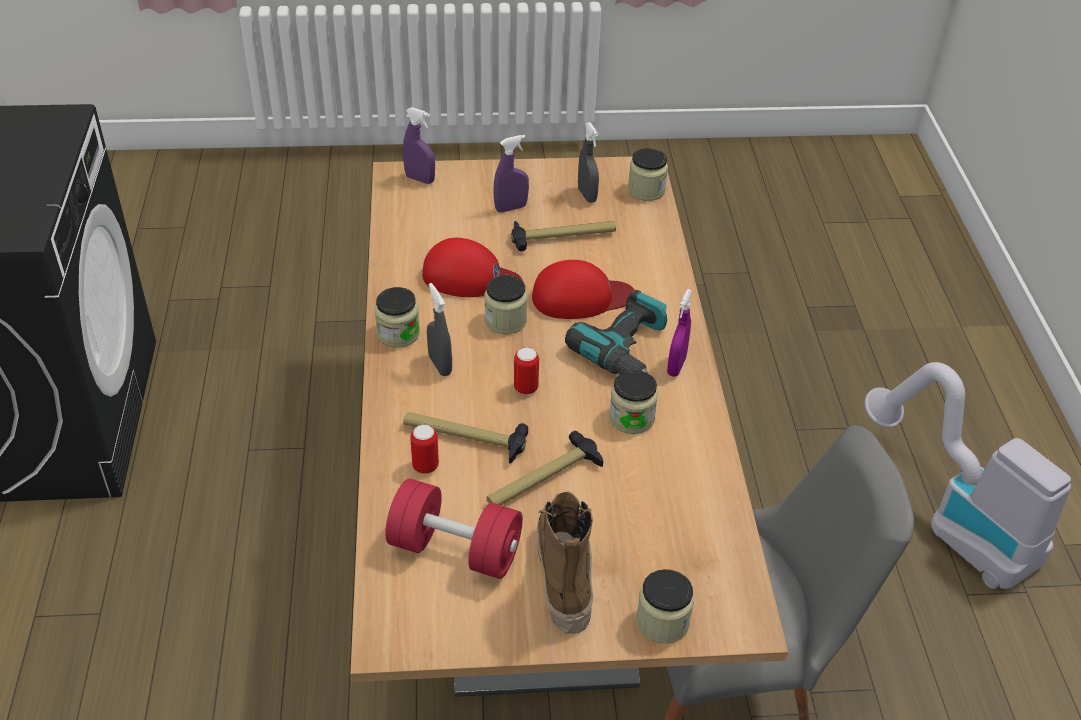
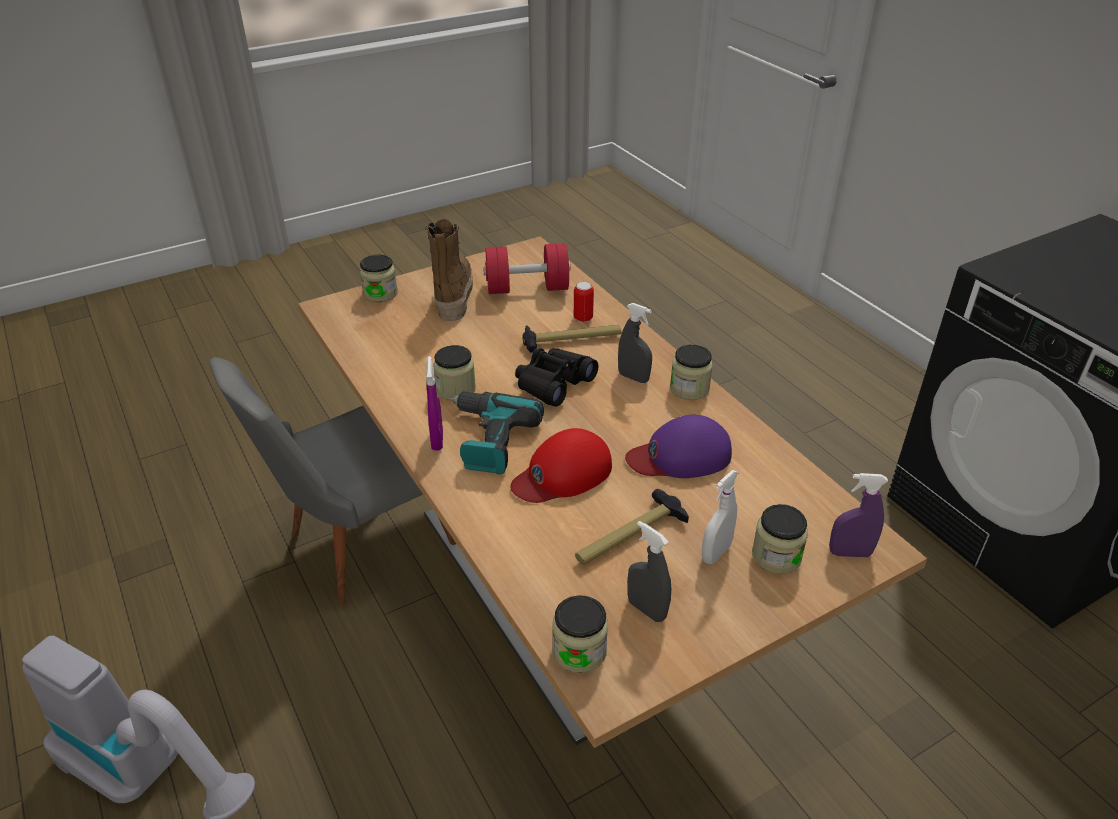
camera: 155 degrees right, 5 degrees down
(470, 277) = (680, 456): red cap -> purple cap
(505, 321) = (613, 428): jar -> jar (776, 556)
(511, 208) = (716, 553): purple spray bottle -> white spray bottle
(526, 388) = (553, 383): can -> black binoculars
(543, 479) = (498, 334): hammer -> none
(563, 575) = (452, 296): boot -> boot turned 150 degrees counterclockwise

